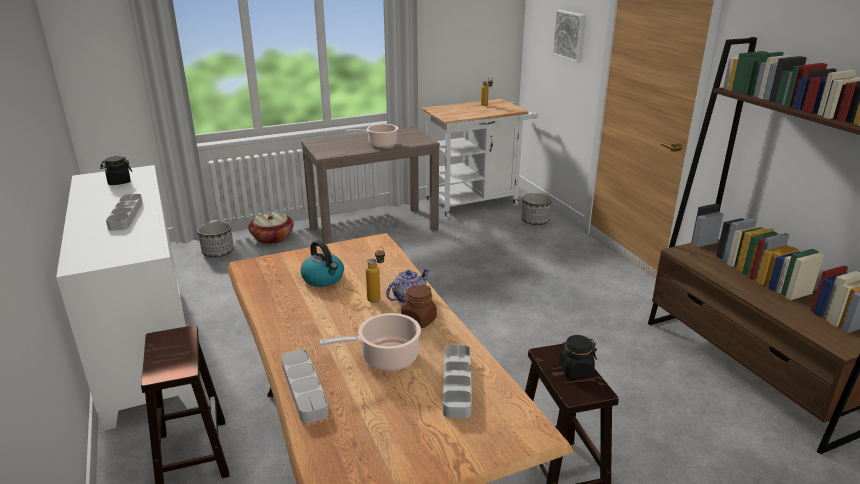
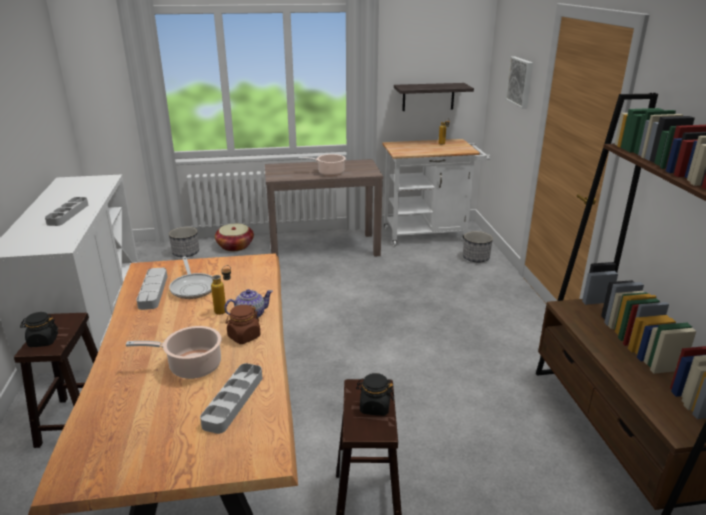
camera: 15 degrees right, 0 degrees up
(119, 182) = (85, 186): black jar -> black jar (43, 341)
(304, 389) = (107, 381): grey tray -> grey tray (153, 291)
(324, 279) = (193, 287): kettle -> frying pan
(466, 56) = (428, 97): none -> shelf

